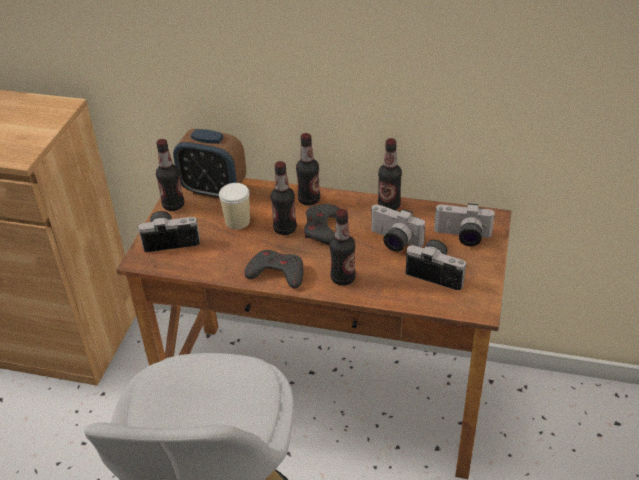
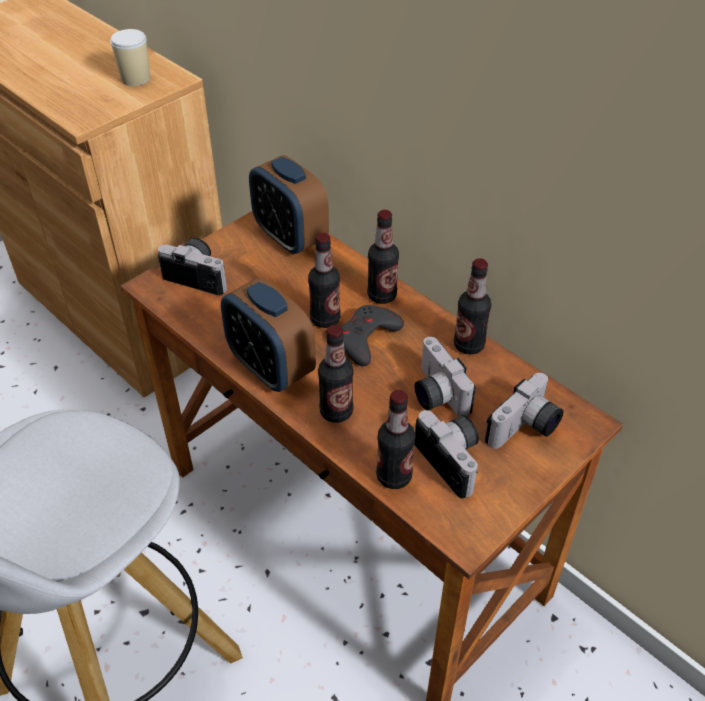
camera: 30 degrees right, 5 degrees up
(173, 205) = (235, 238): bottle -> bottle (394, 476)
(237, 221) = (283, 286): cup -> cup (135, 78)
(276, 273) = (271, 368): grey game controller -> alarm clock
(462, 237) = (525, 429): camera -> camera turned 90 degrees counterclockwise

